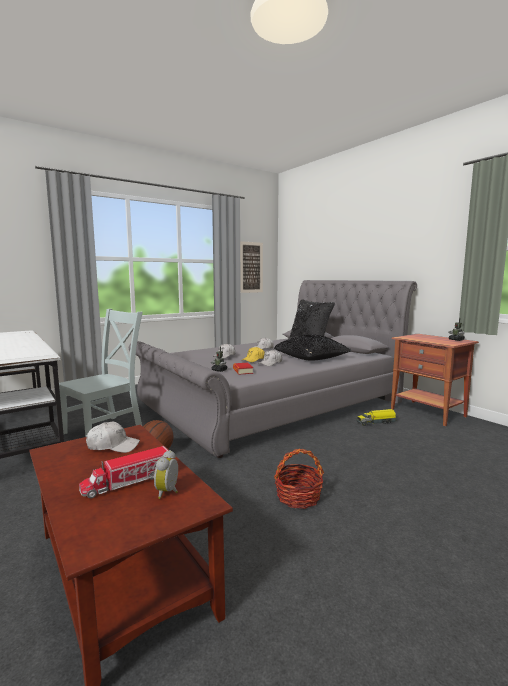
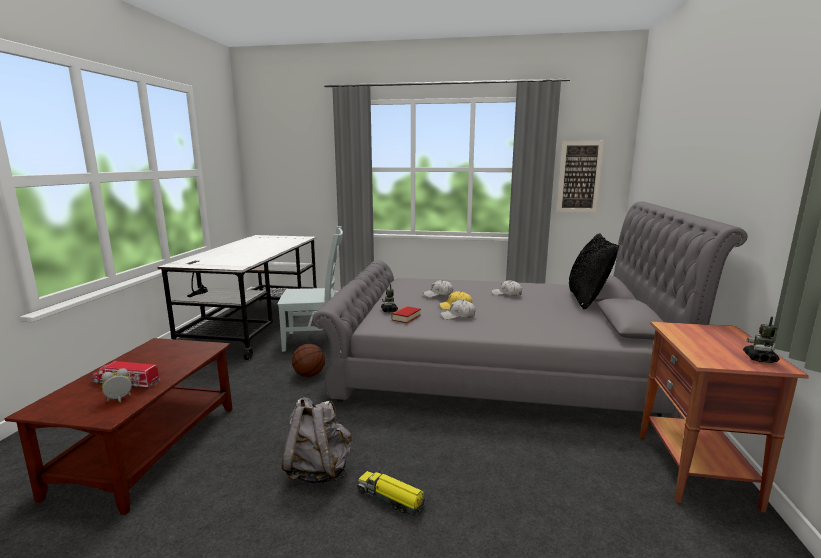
camera: 45 degrees right, 5 degrees up
(113, 446) = (180, 353): white cap -> none
(298, 497) = (318, 470): basket -> grey backpack
(311, 357) = (530, 321): black pillow -> none
(376, 422) = (572, 443): toy truck -> toy truck (391, 499)

